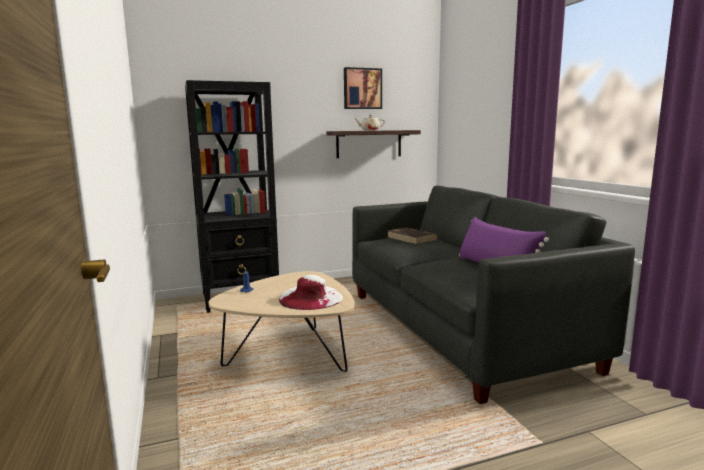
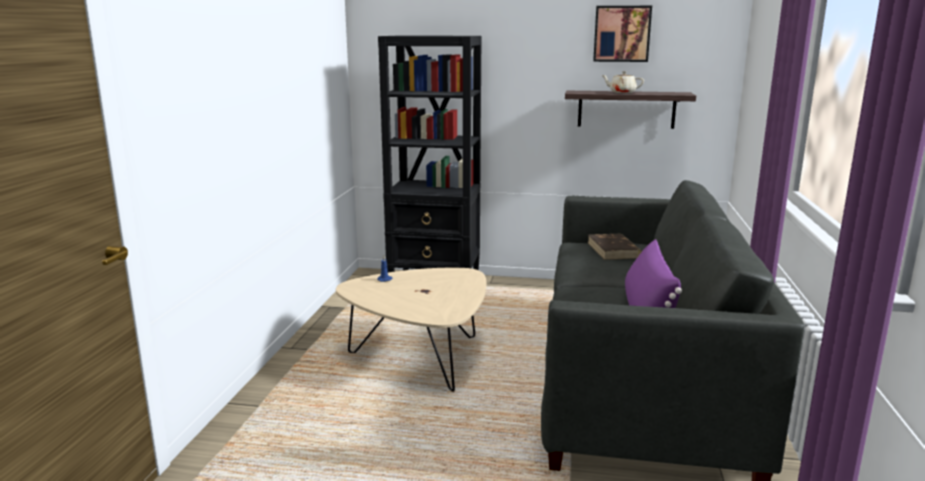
camera: 30 degrees right, 5 degrees up
(310, 298) = (431, 302): white hat -> none

